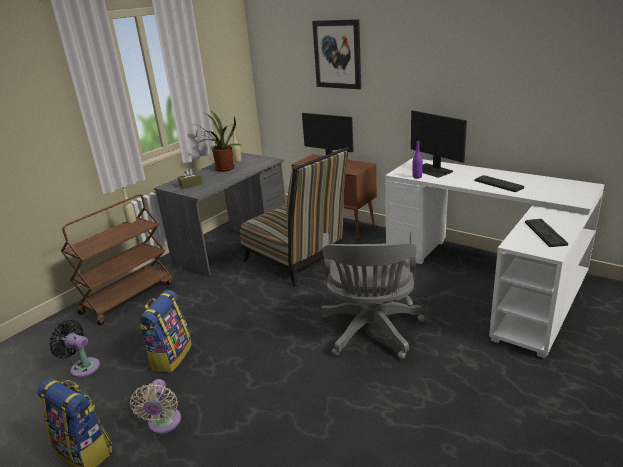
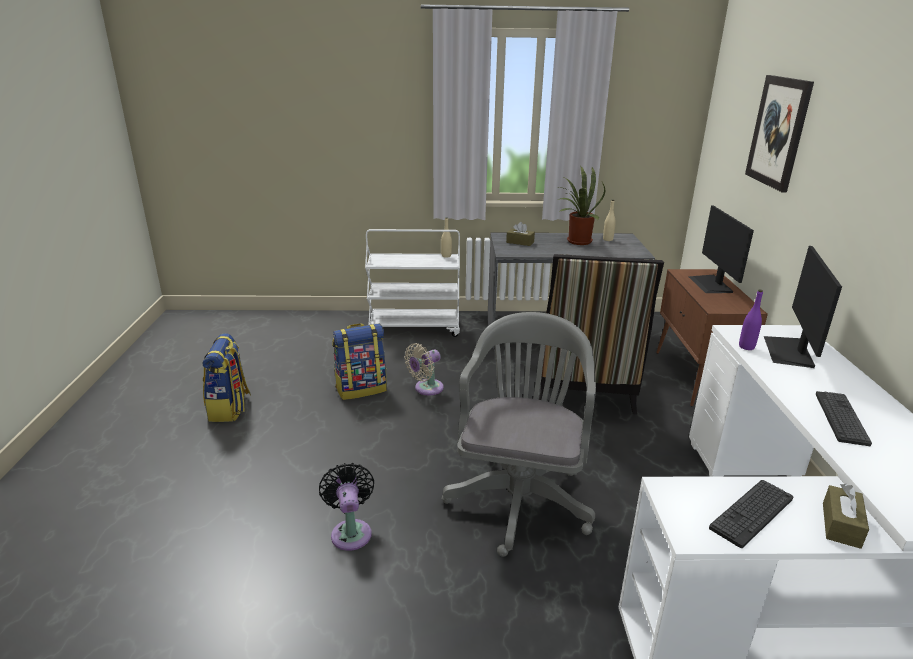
camera: 50 degrees right, 0 degrees up
(82, 367) = (313, 356): black fan -> black fan (351, 531)
(128, 297) = (414, 328): brown cart -> white cart
(164, 424) = (281, 429): beige fan -> beige fan (426, 389)
(371, 333) = (520, 496): grey office chair -> grey office chair turned 135 degrees clockwise
(565, 219) = (841, 525): none -> brown tissue box

